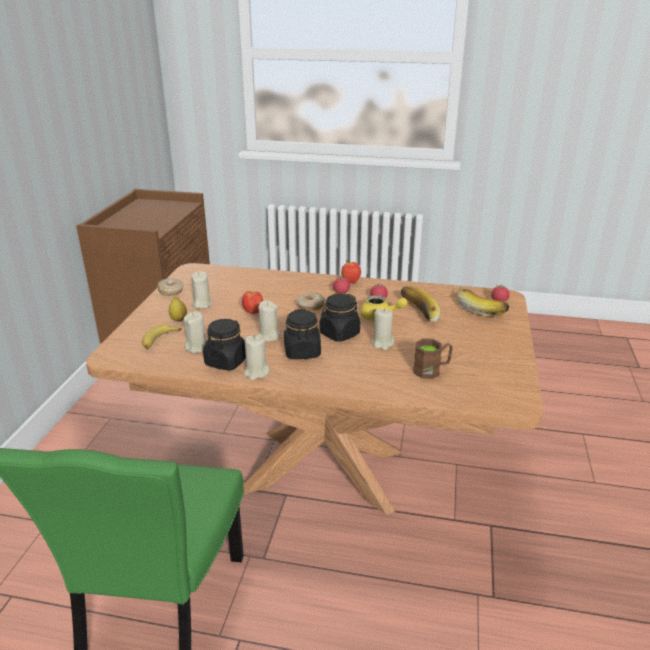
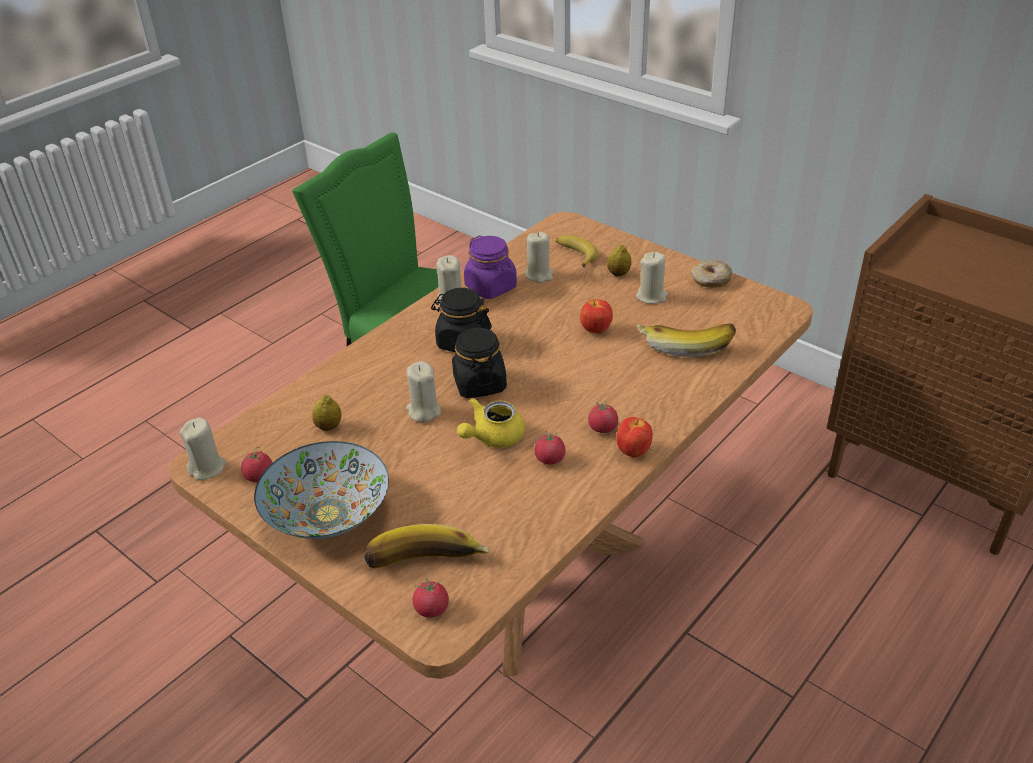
camera: 120 degrees right, 10 degrees up
(226, 361) = (491, 287): black jar -> purple jar
(268, 336) = (522, 327): beige candle -> beige candle (207, 468)
(310, 306) = (578, 383): donut -> none
(417, 314) = (471, 479): banana -> banana (686, 343)
(432, 370) = (329, 427): brown mug -> lemon
(490, 343) = (328, 515): none -> bowl
(497, 377) = (259, 476): none -> tomato

